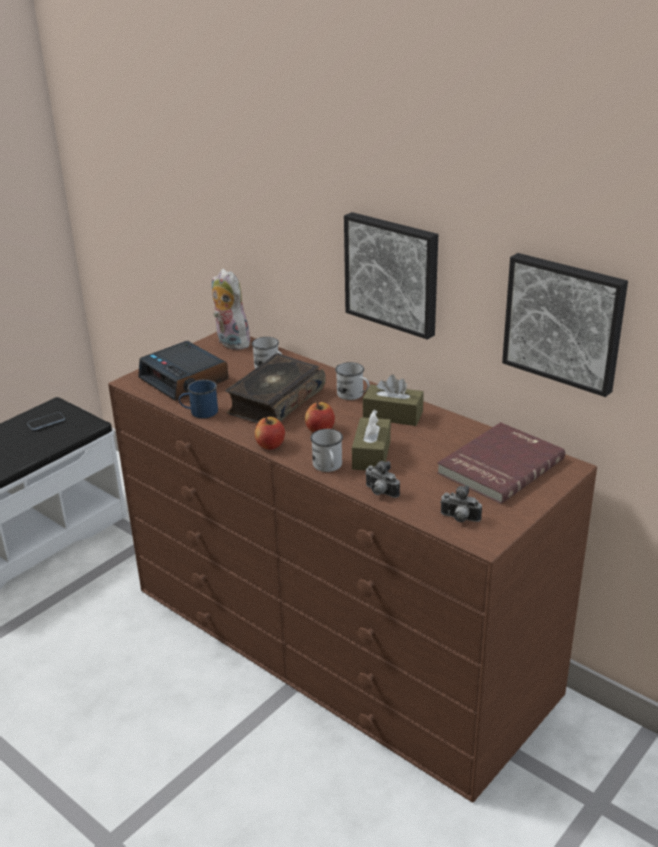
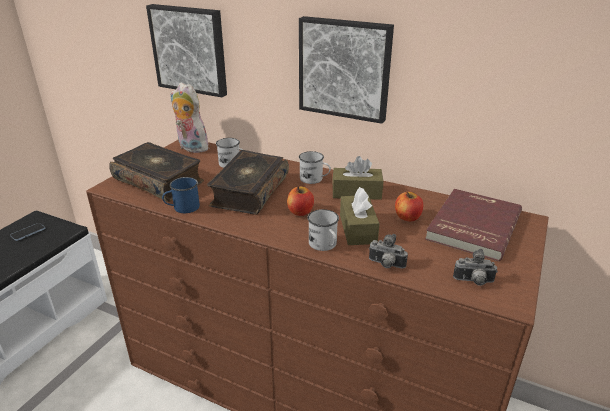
camera: 15 degrees left, 0 degrees up
(185, 379) = (159, 180): alarm clock -> book
(270, 445) = (261, 231): apple -> apple (407, 217)
(564, 321) = (523, 91): picture -> picture (190, 49)

